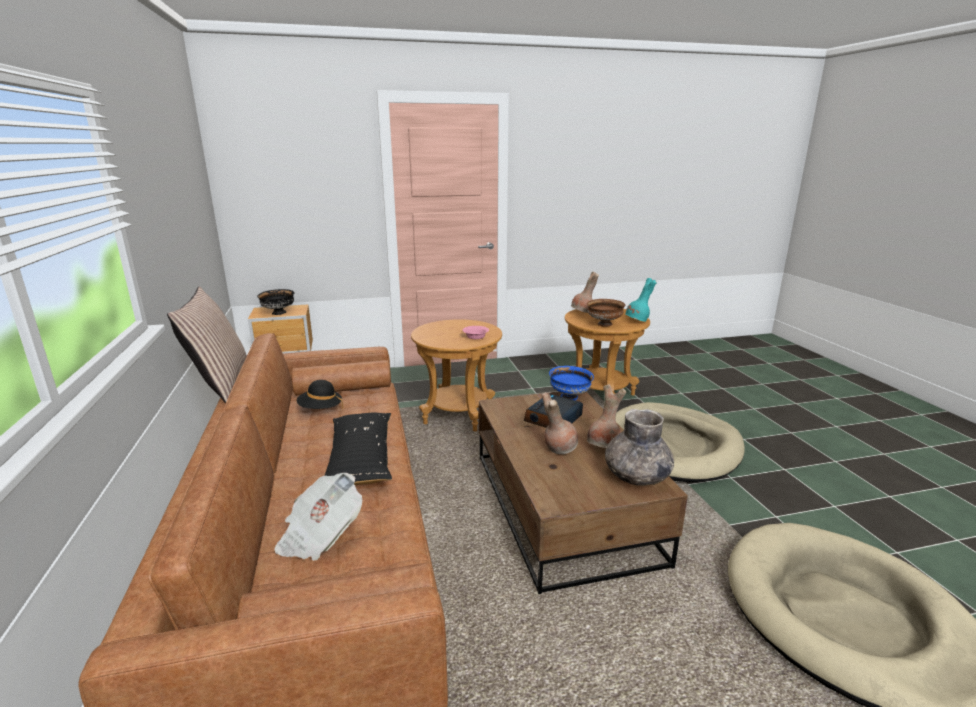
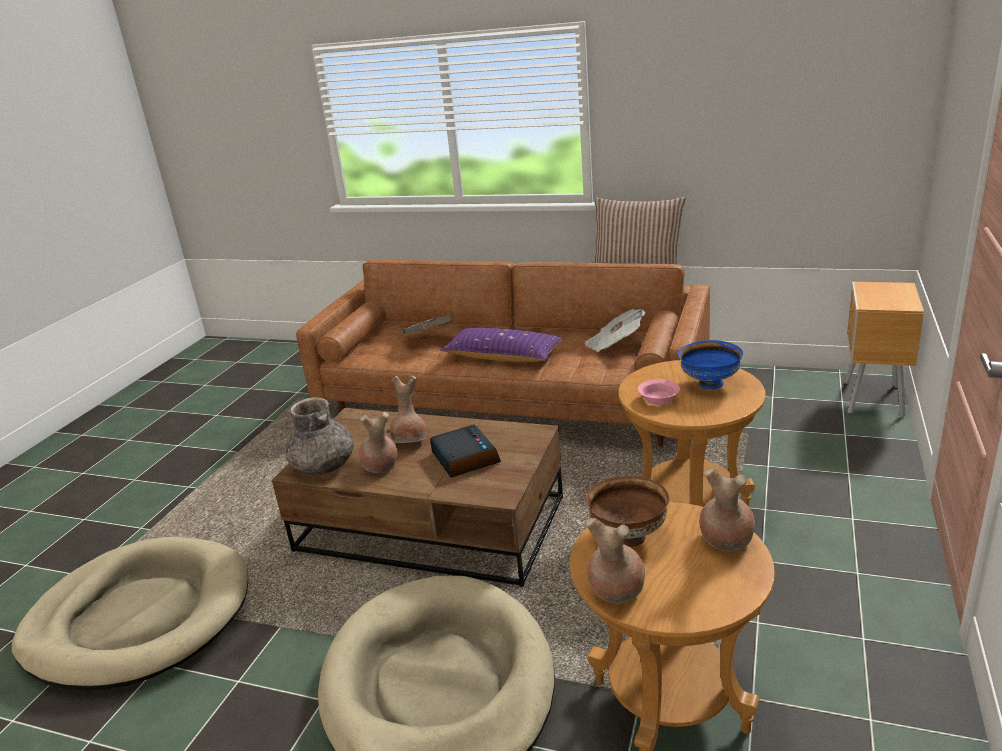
camera: 125 degrees right, 5 degrees up
(279, 313) = (874, 295): black bowl -> none
(320, 409) = (614, 345): black hat -> newspaper
(360, 459) = (503, 356): black pillow -> purple pillow
(570, 397) = (501, 487): blue bowl -> blue bowl (709, 384)
(637, 321) = (615, 591): turquoise vase -> brown vase

